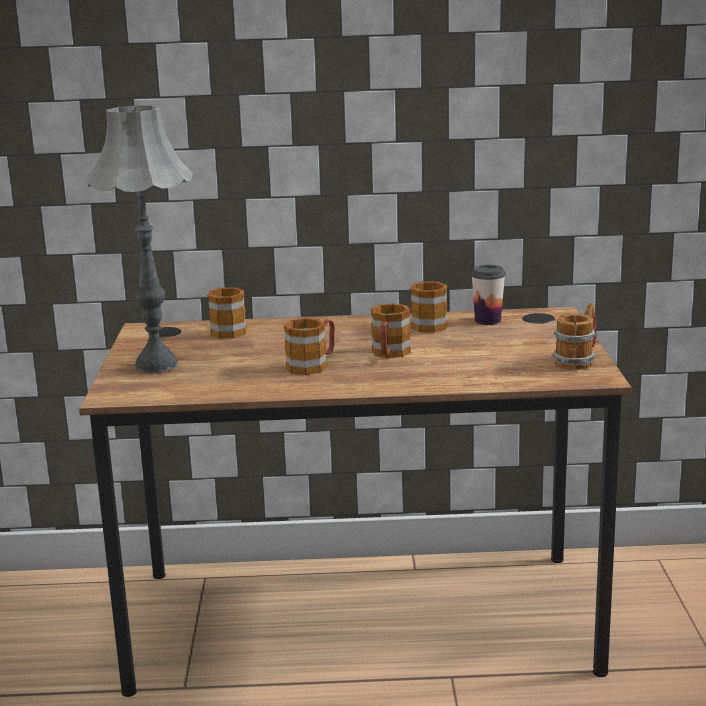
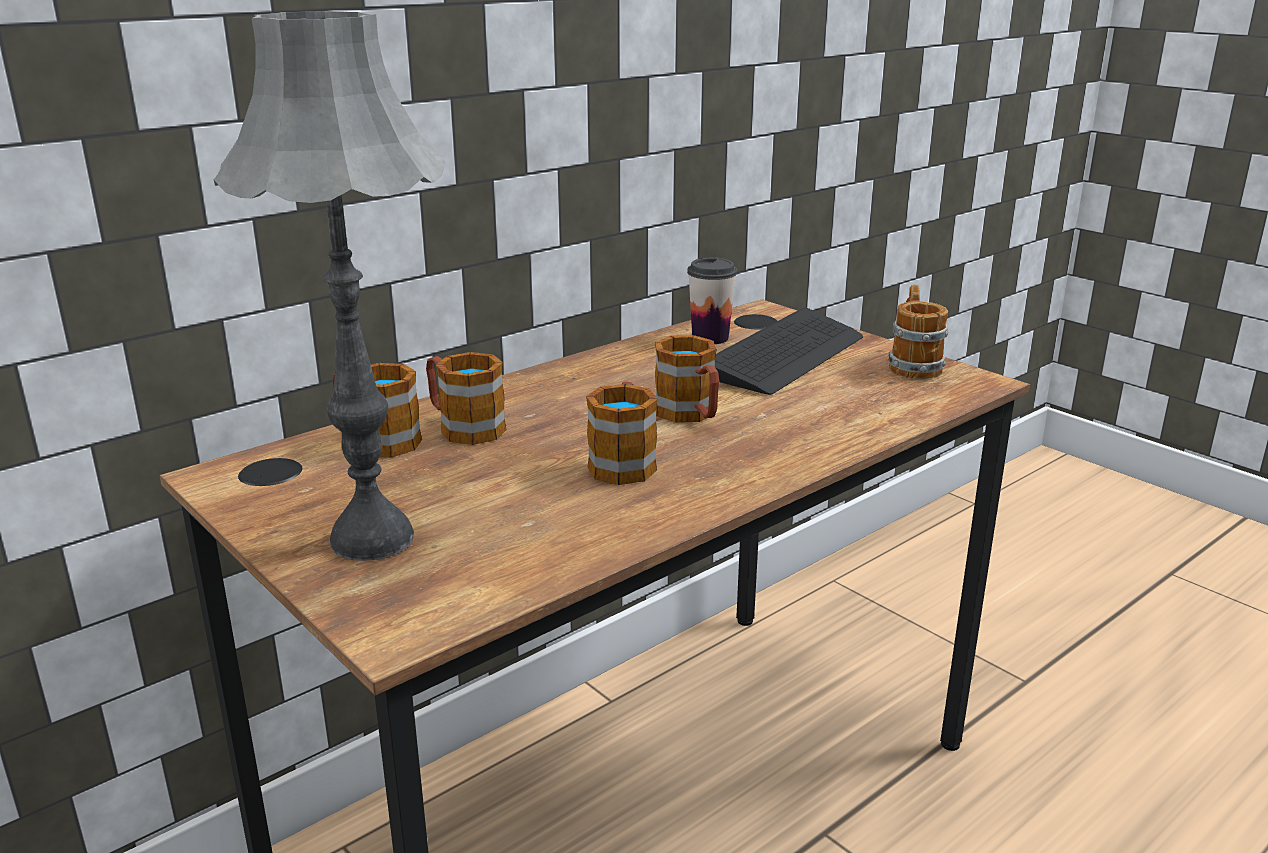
camera: 40 degrees left, 5 degrees up
(427, 324) = (648, 359): mug -> mug (463, 427)
(509, 338) = (784, 355): none -> keyboard

